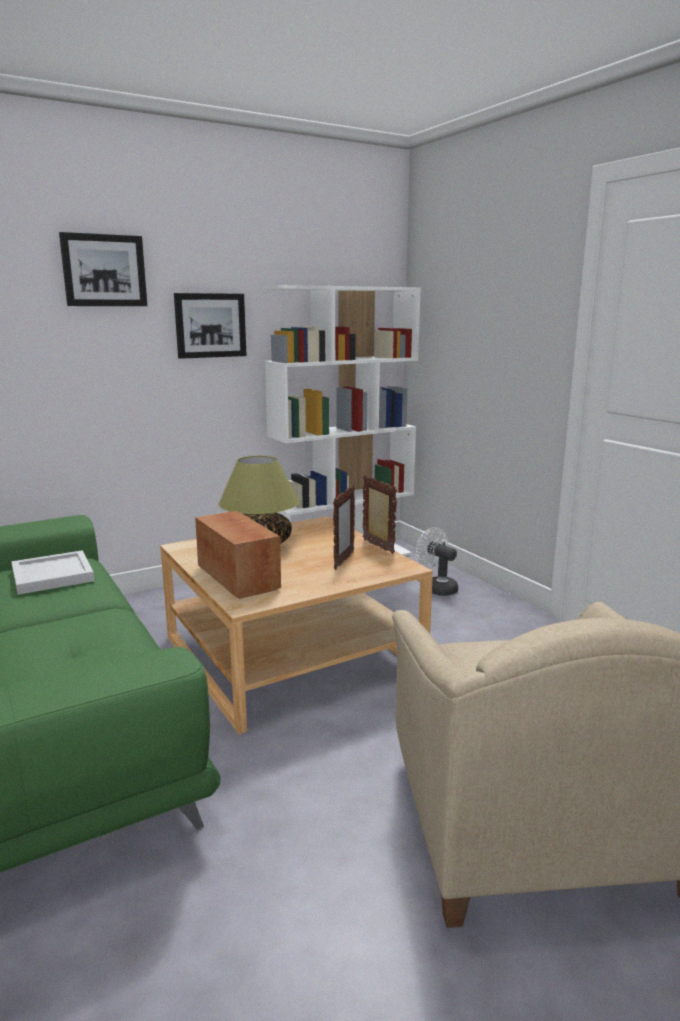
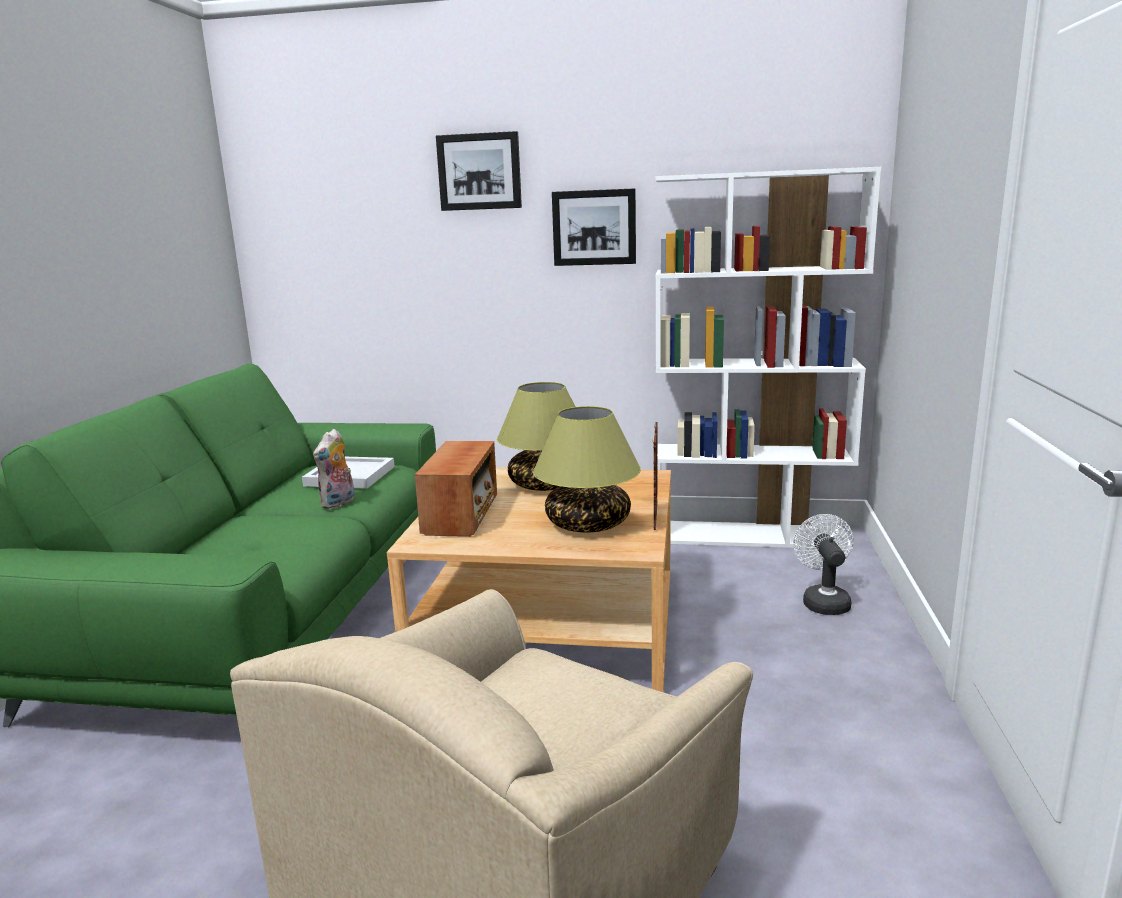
camera: 40 degrees right, 0 degrees up
(89, 599) = (339, 503): none -> plush toy
(343, 561) = (588, 524): picture frame -> table lamp

